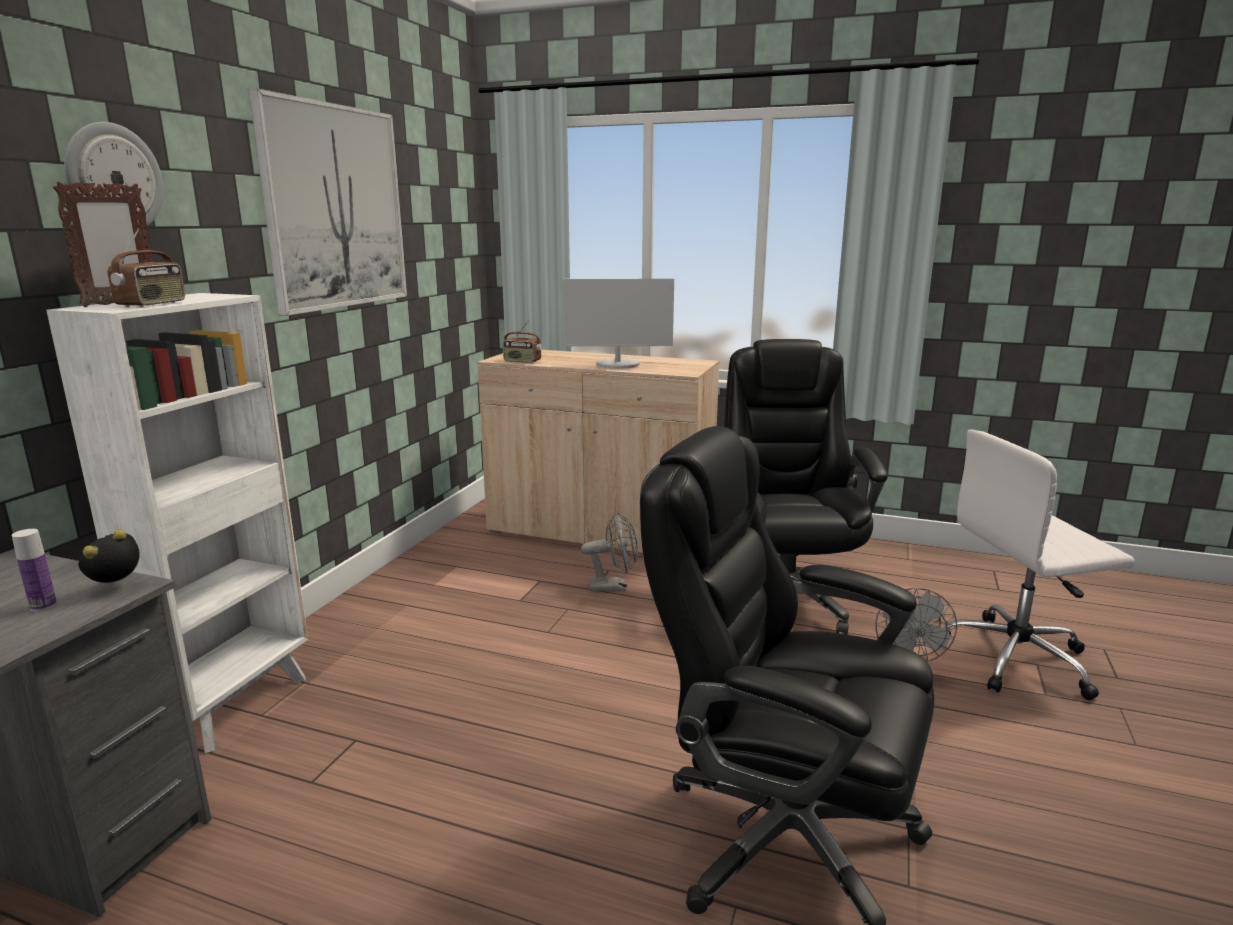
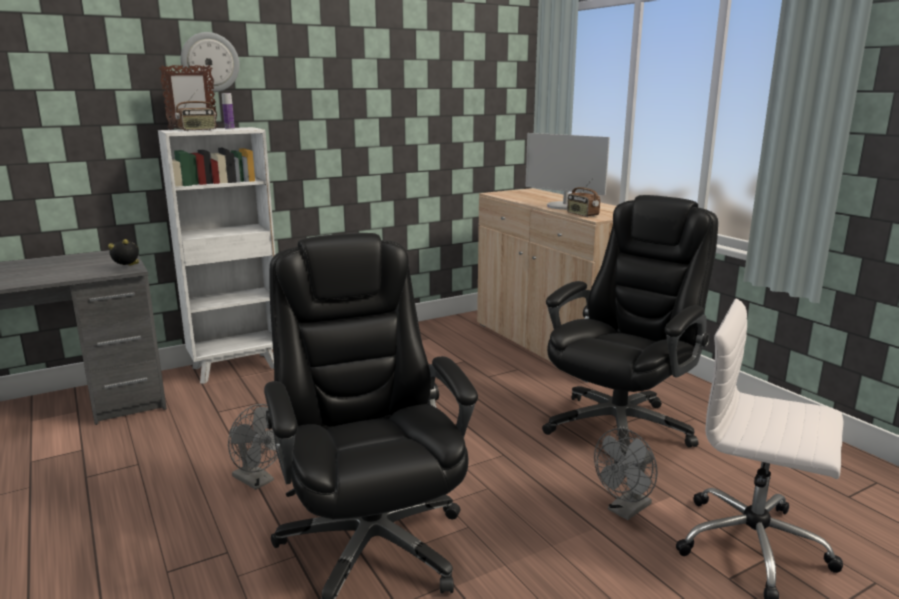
camera: 40 degrees right, 0 degrees up
(43, 606) = (97, 268): bottle -> bottle (229, 128)
(335, 207) = (374, 77): picture -> none
(522, 361) = (506, 196): radio -> radio (582, 215)
(614, 586) = (504, 379): grey fan -> grey fan (258, 481)

